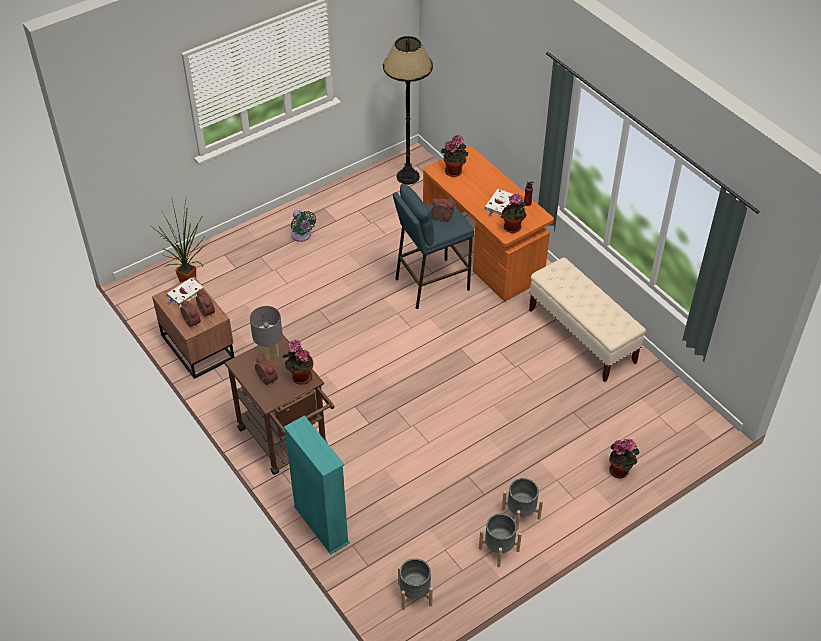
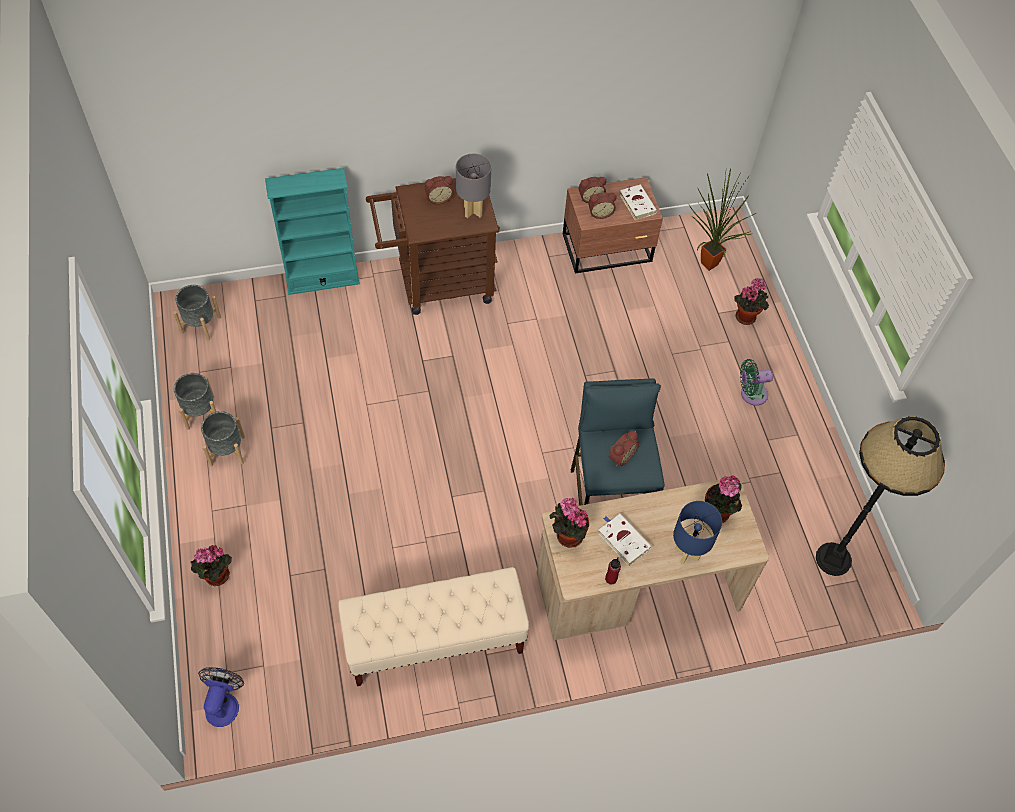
camera: 110 degrees right, 10 degrees up
(300, 377) = (426, 226): potted plant -> potted plant (746, 315)
(483, 254) = (637, 589): orange desk -> beige desk
(489, 177) = (686, 553): none -> blue table lamp
(696, 425) = (224, 703): none -> fan

